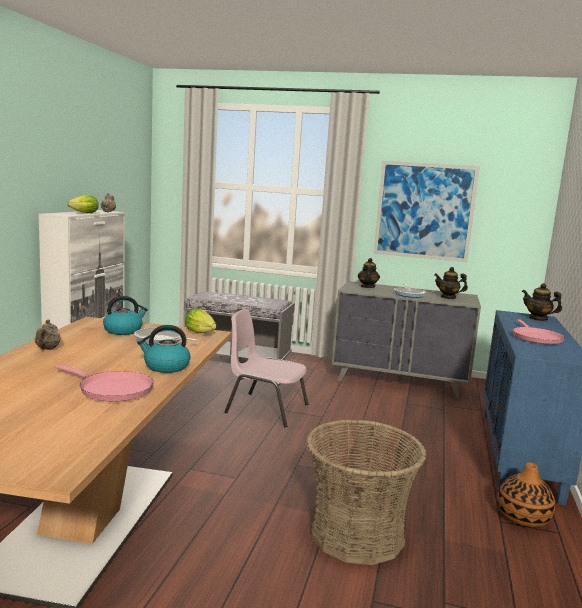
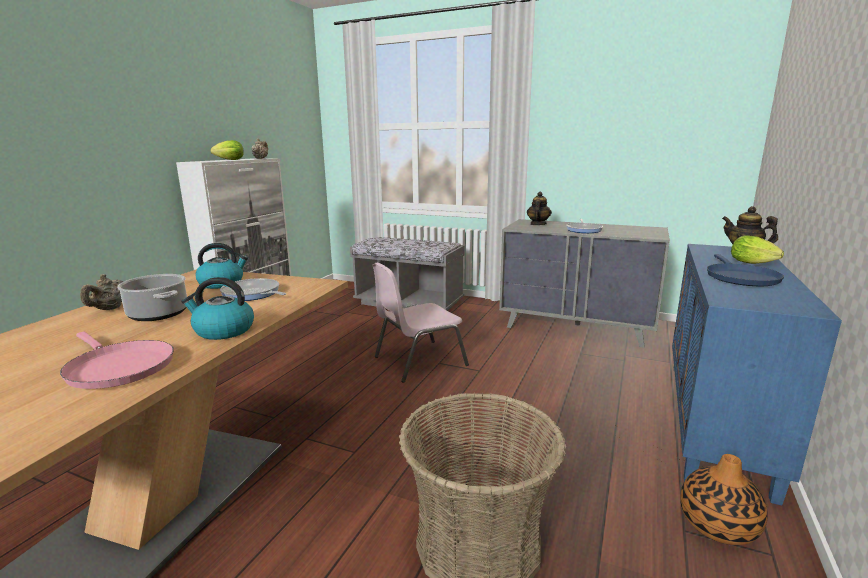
camera: 10 degrees right, 5 degrees up
(97, 353) = (159, 314): none -> cooking pot
(201, 333) = (309, 284): lettuce -> lettuce (754, 264)
(265, 408) = (418, 361): pink chair -> pink chair turned 60 degrees counterclockwise
(424, 211) = (604, 134): picture -> none
(448, 297) = (630, 231): teapot -> none
(535, 337) = (740, 277): pink frying pan -> blue frying pan

